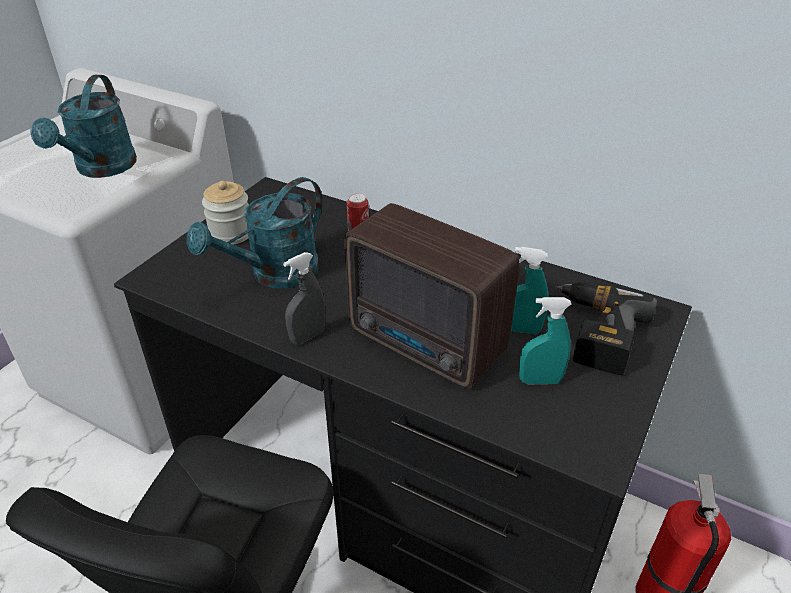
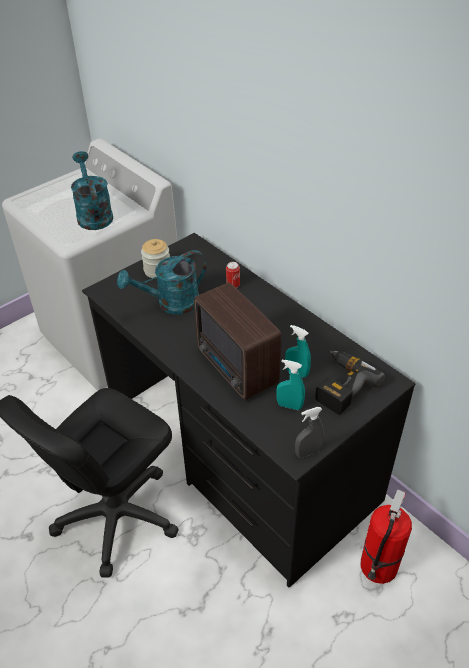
camera: 20 degrees right, 5 degrees up
(101, 169) = (93, 214): turquoise watering can -> turquoise watering can turned 135 degrees clockwise
(307, 336) = (173, 347): grey spray bottle -> grey spray bottle (308, 452)

